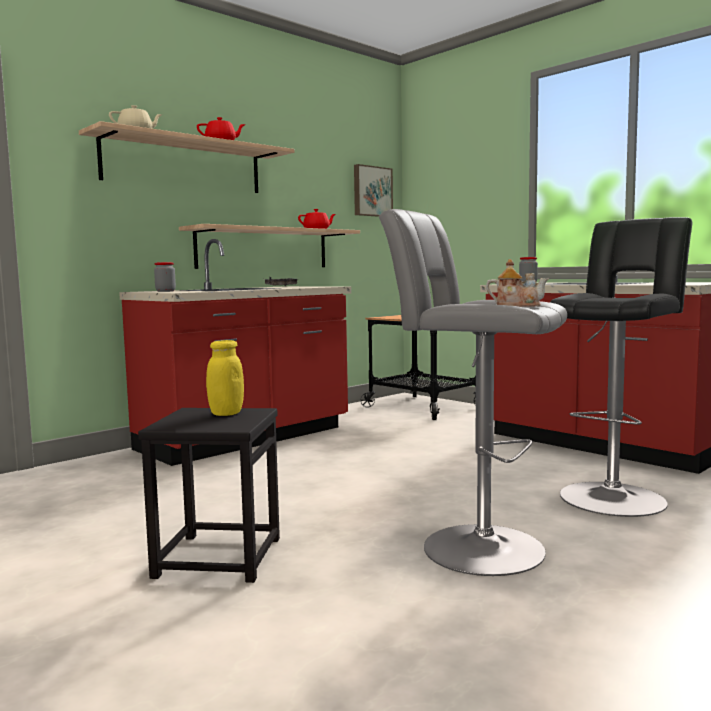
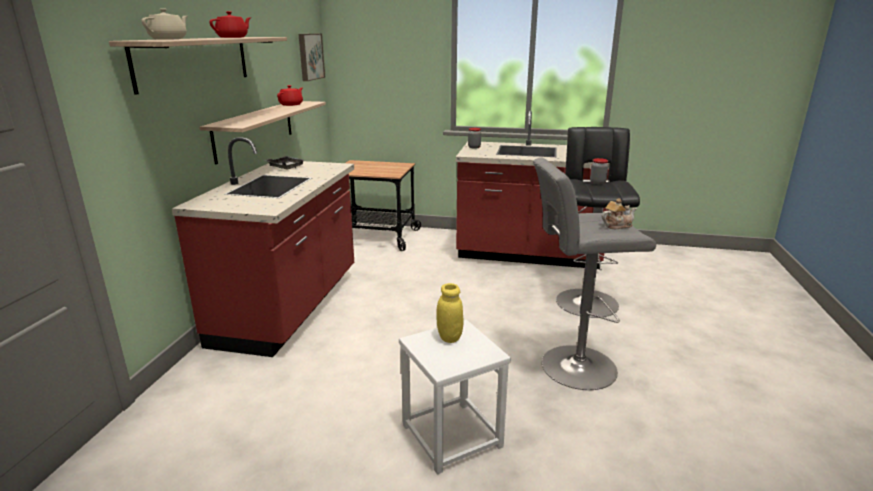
camera: 35 degrees left, 15 degrees up
(165, 291) = (233, 204): jar -> jar (597, 182)
(217, 557) = (451, 436): black stool -> white stool

